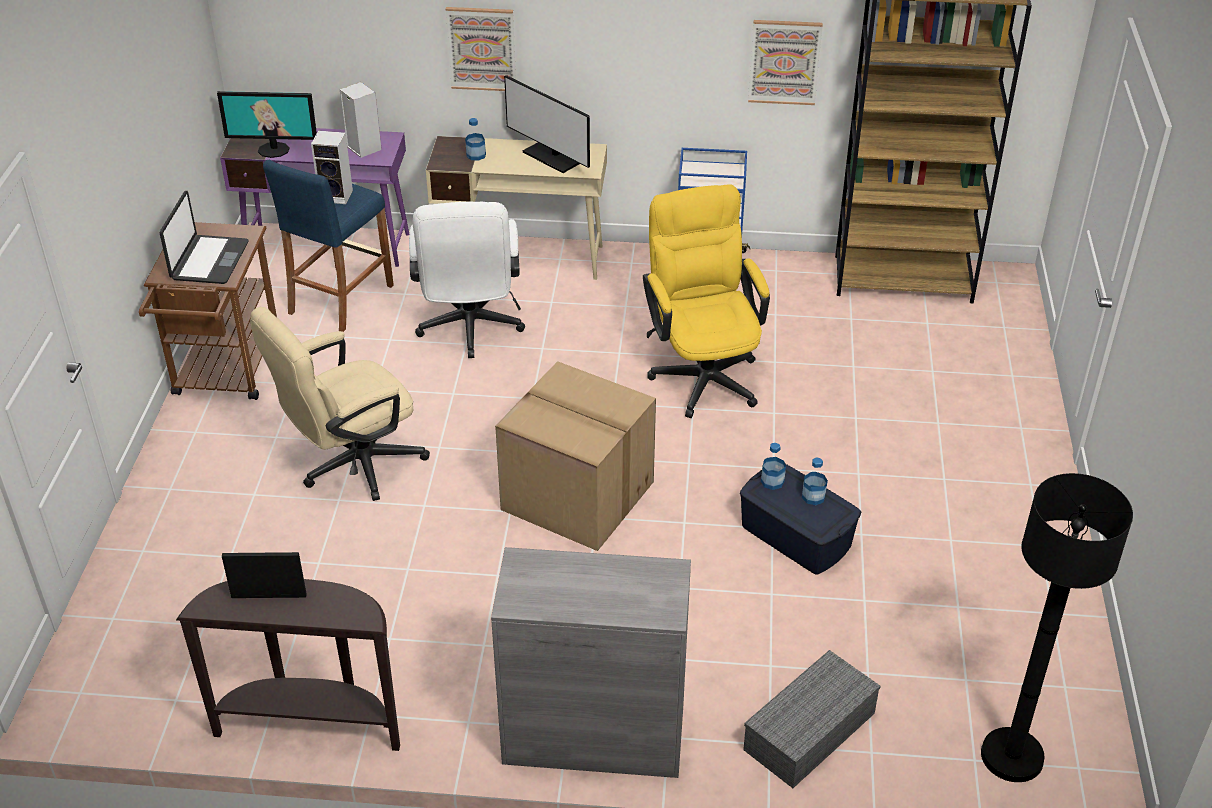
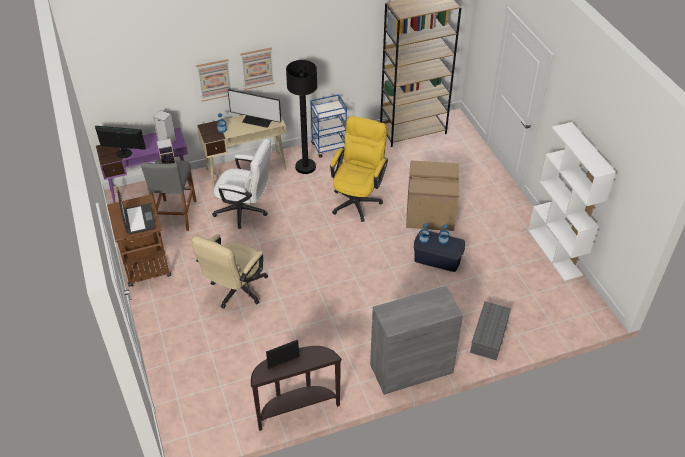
camera: 25 degrees left, 5 degrees up
(274, 149) = (124, 153): monitor -> monitor turned 150 degrees counterclockwise
(340, 299) = (176, 215): blue stool -> grey stool
(470, 330) = (246, 211): white office chair -> white office chair turned 45 degrees counterclockwise
(575, 496) = (340, 272): cardboard box -> cardboard box (429, 213)
(702, 372) = (358, 199): yellow office chair -> yellow office chair turned 60 degrees clockwise
(784, 62) = (351, 52): picture -> picture (257, 68)
(1012, 756) = (564, 317): black floor lamp -> black floor lamp (305, 167)
(1077, 611) = (555, 252): none -> white bookcase

